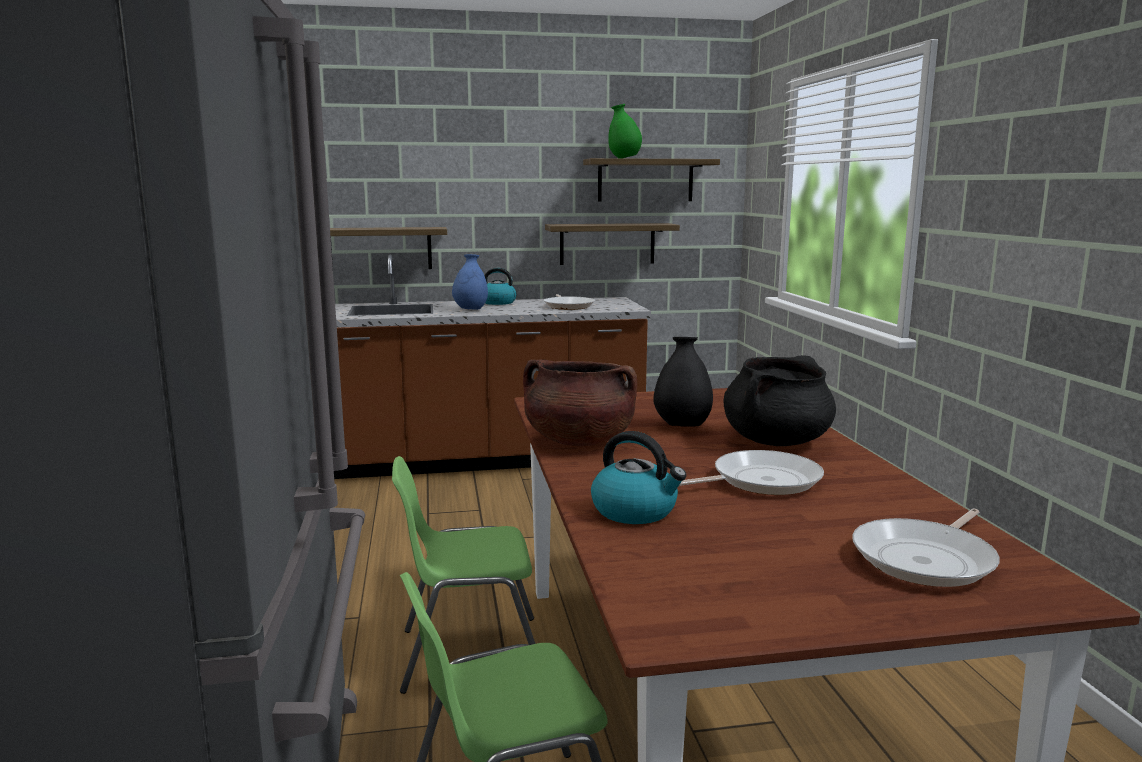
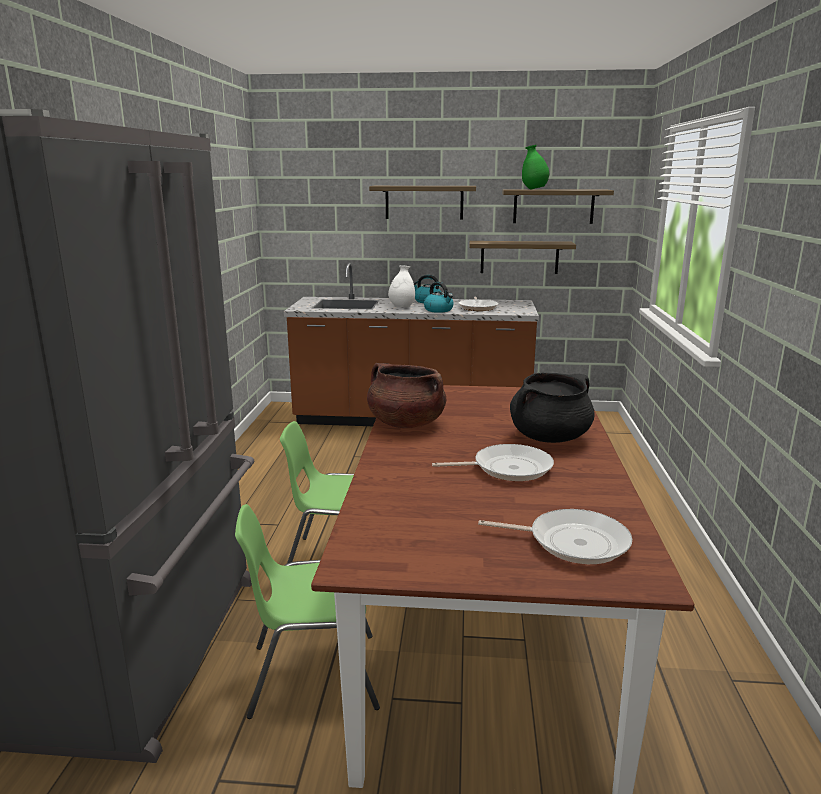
camera: 15 degrees right, 5 degrees up
(380, 248) = (344, 257): shelf -> shelf (424, 202)
(470, 310) = (402, 307): blue vase -> white vase
(635, 511) = (400, 481): kettle -> kettle (439, 310)
(682, 426) = (489, 418): black vase -> none
(927, 559) = (572, 542): frying pan -> frying pan turned 135 degrees counterclockwise

